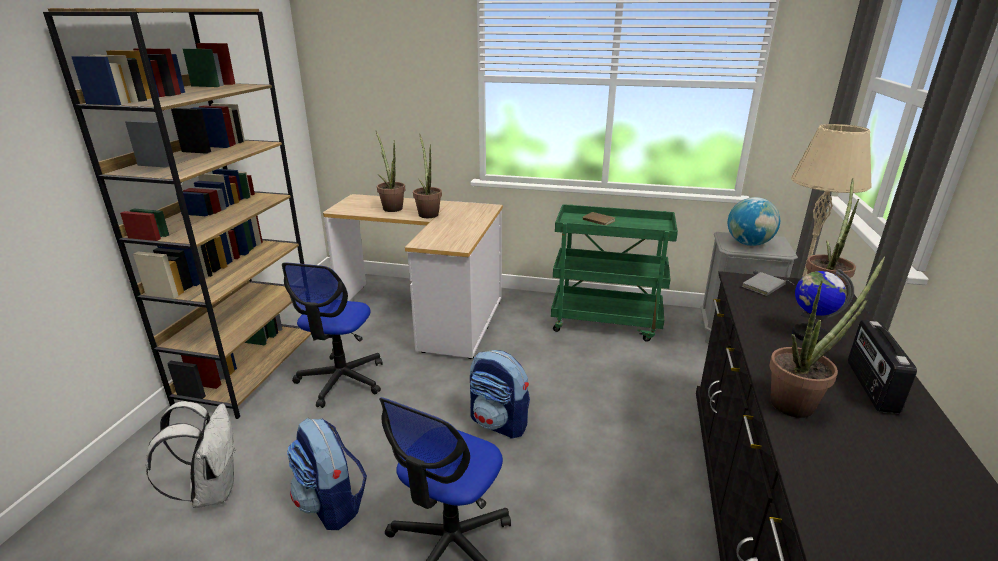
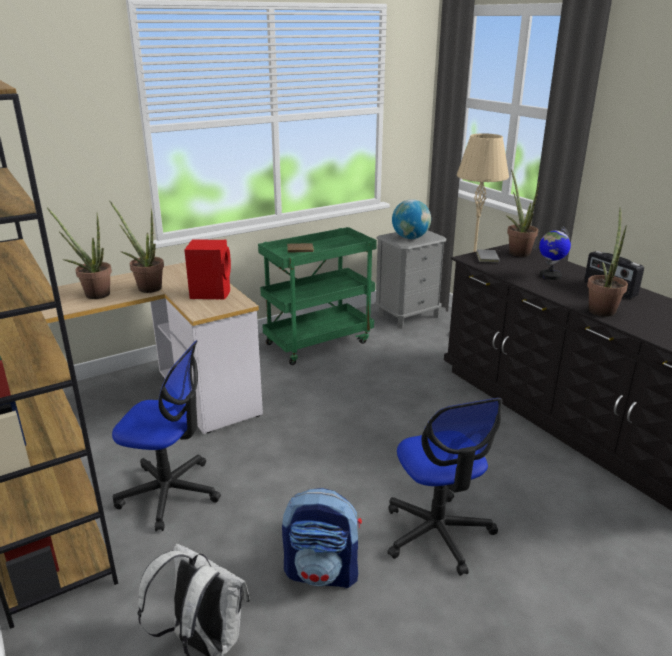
camera: 45 degrees left, 0 degrees up
(341, 380) = (170, 493): office chair -> office chair turned 45 degrees counterclockwise
(458, 231) = (211, 293): none -> red speaker
(499, 423) = (351, 446): backpack -> none

